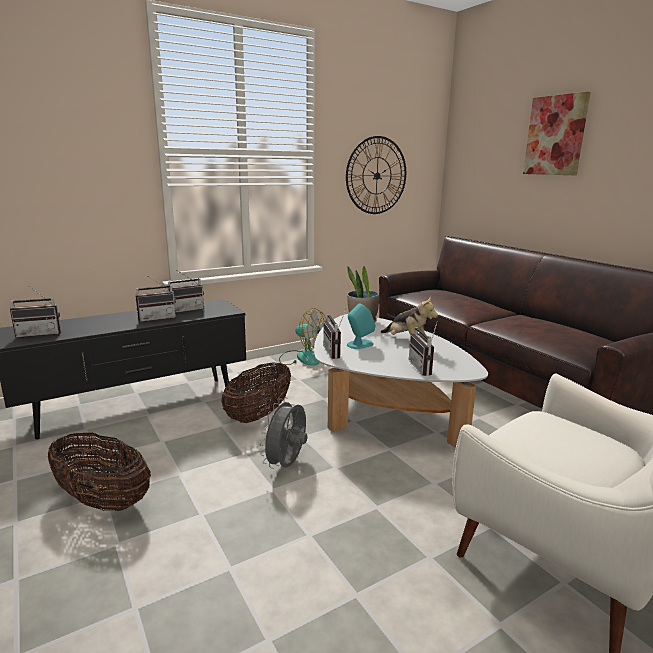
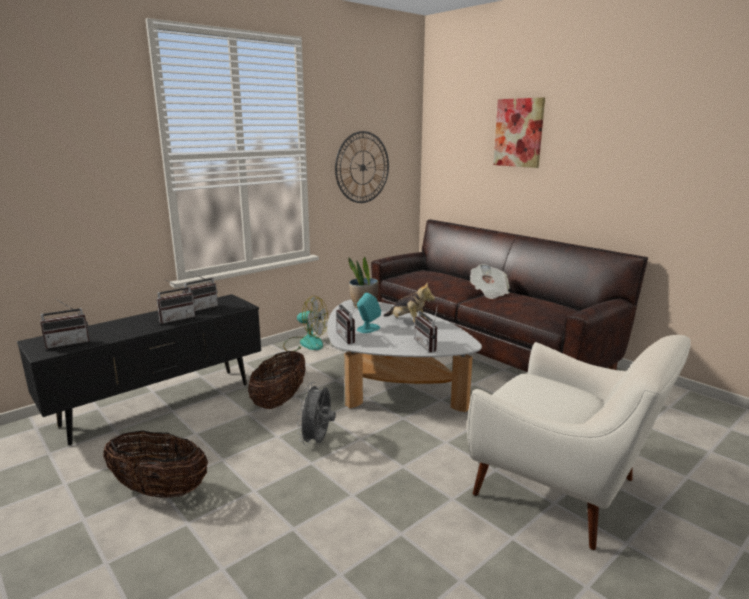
camera: 10 degrees left, 0 degrees up
(506, 315) = (489, 292): none -> newspaper

